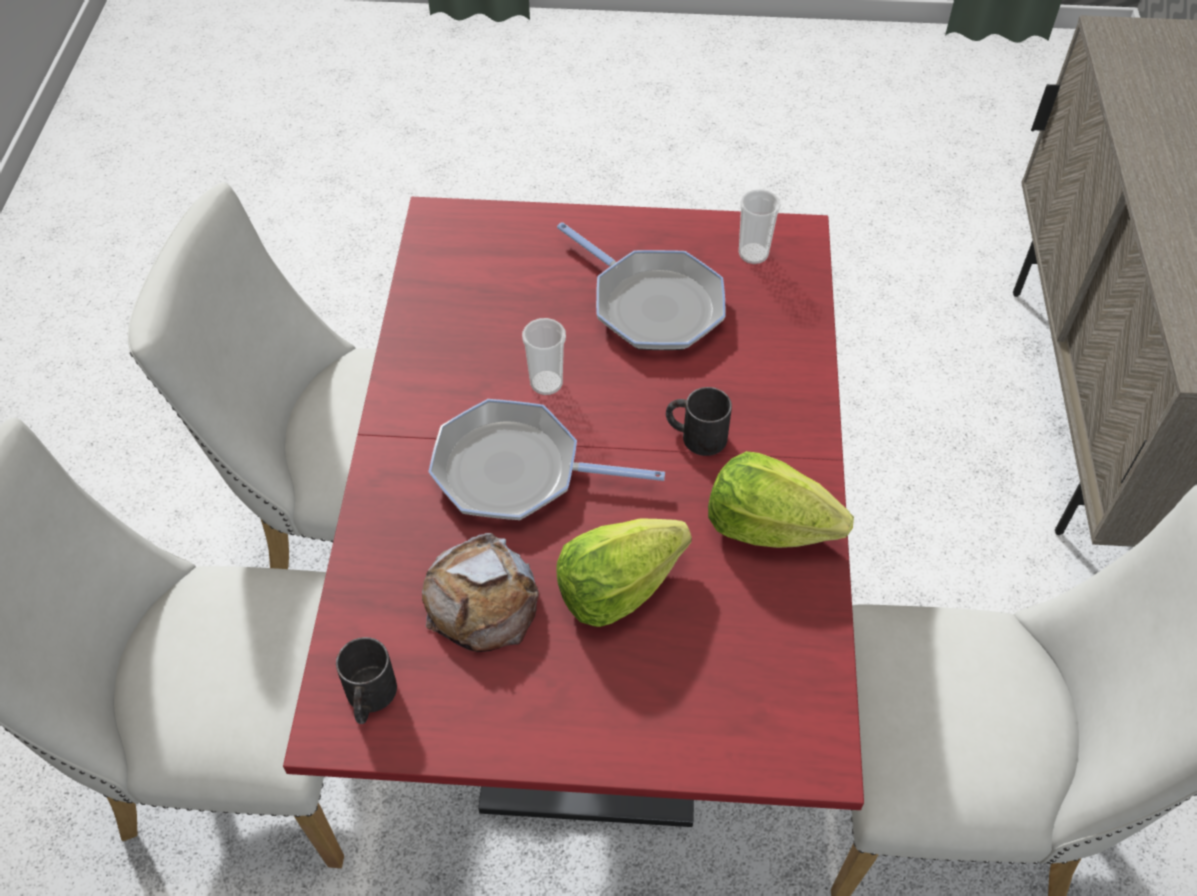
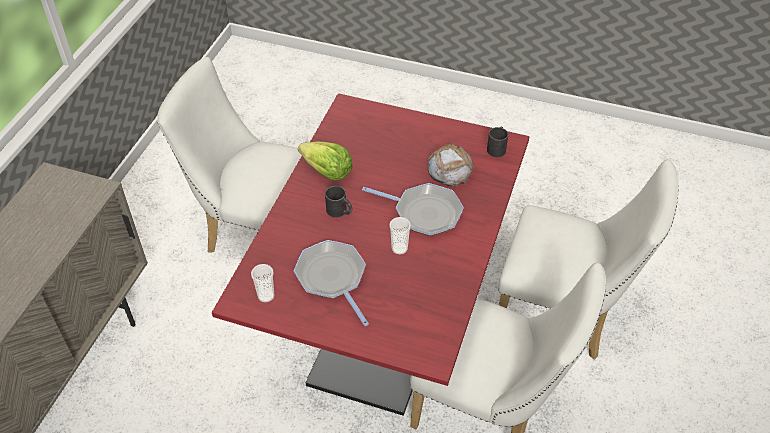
camera: 165 degrees left, 5 degrees down
(617, 587) = (395, 163): lettuce -> none

